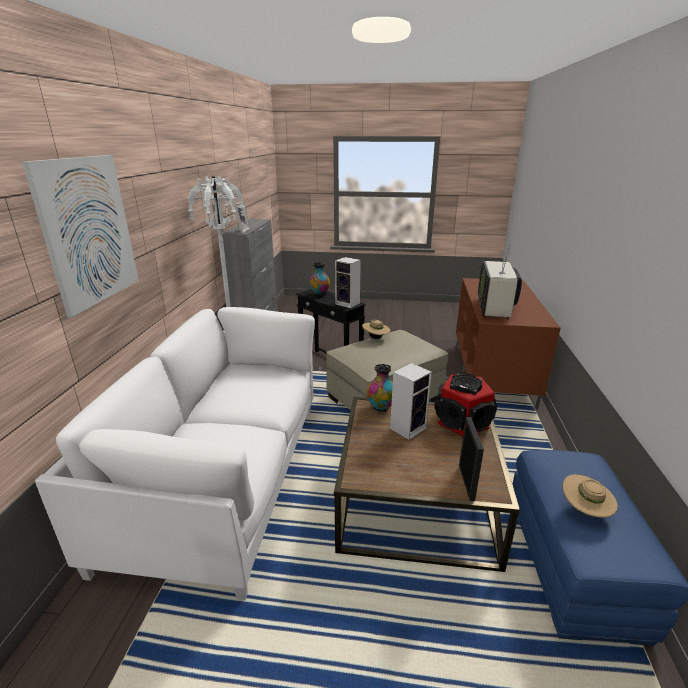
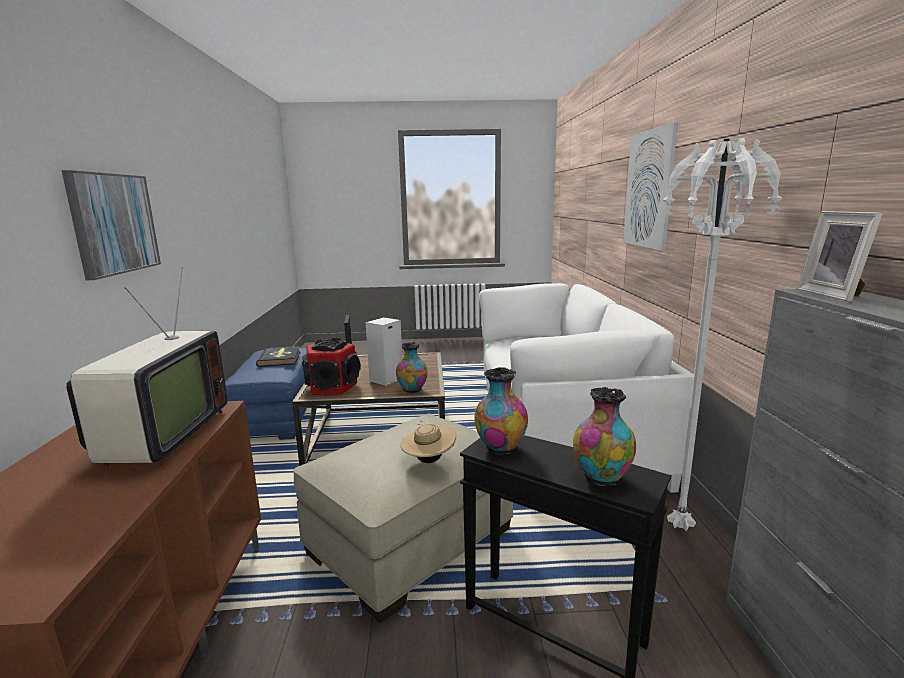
camera: 170 degrees right, 10 degrees down
(348, 304) = (500, 448): speaker -> vase
(584, 510) = (280, 359): beige hat -> book
(615, 239) = (114, 223): none -> picture

